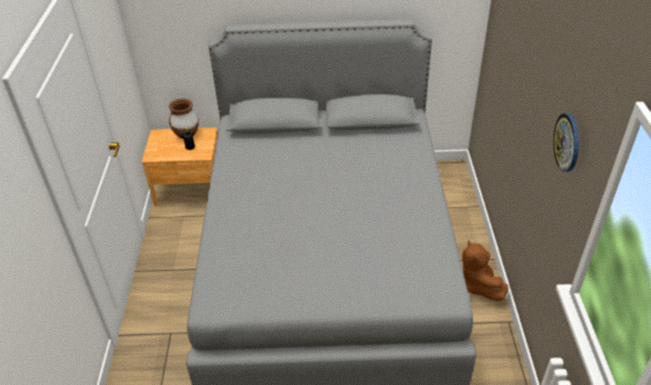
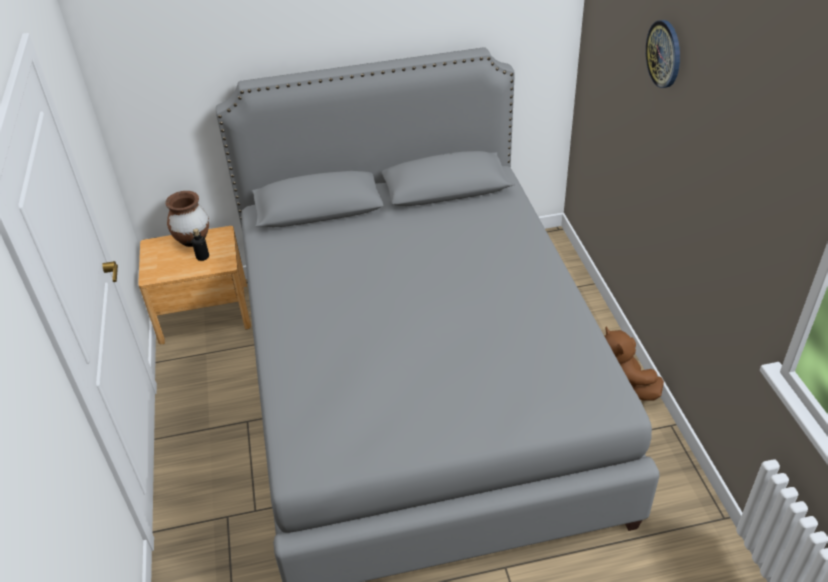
camera: 10 degrees left, 0 degrees up
(567, 142) = (752, 178): wall clock -> wall clock (664, 54)

